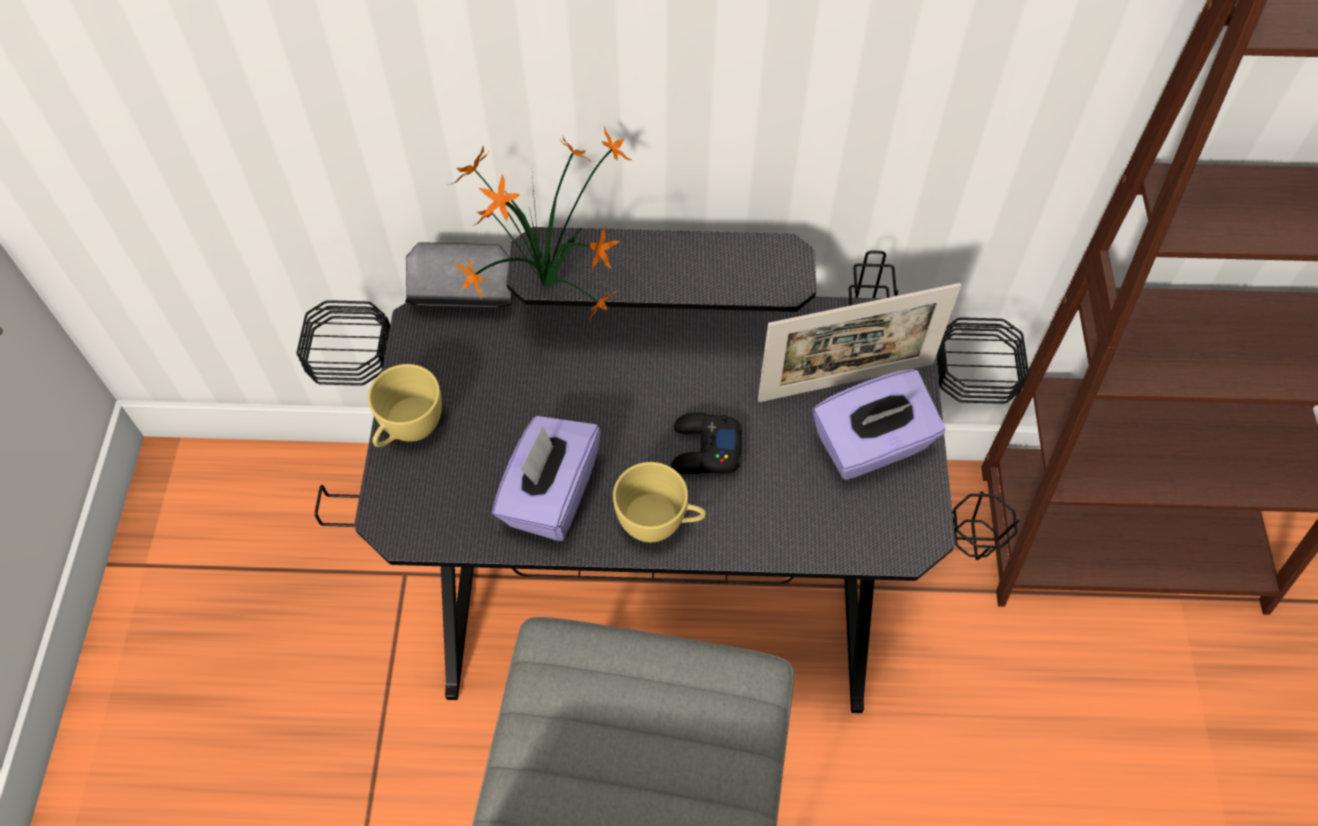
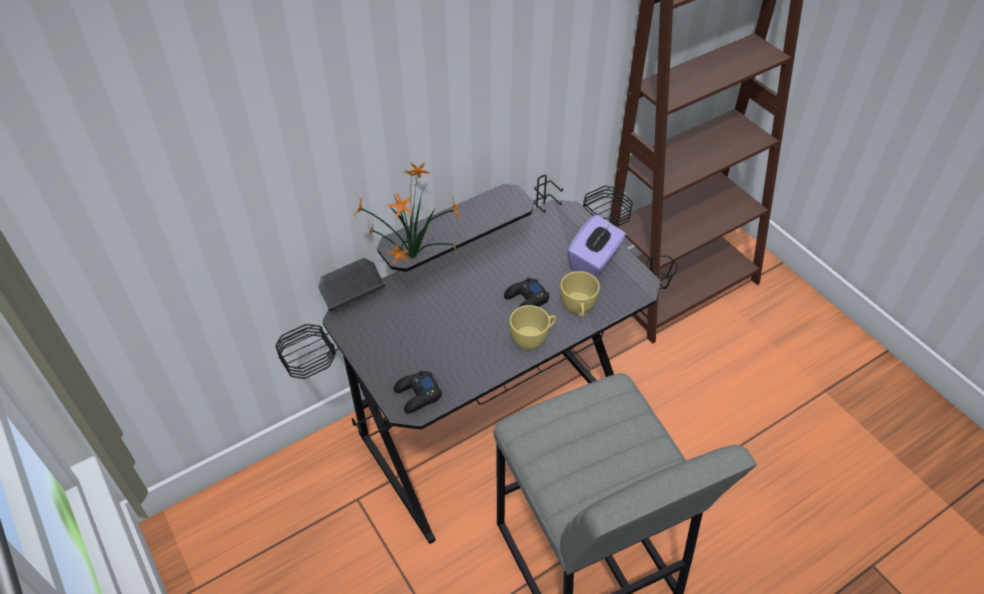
camera: 35 degrees left, 10 degrees down
(408, 430) = (379, 367): yellow cup -> yellow cup (578, 310)
(422, 509) = (417, 395): none -> black game controller
(550, 494) = (473, 355): purple tissue box -> none
(846, 382) = (562, 241): picture frame -> none

